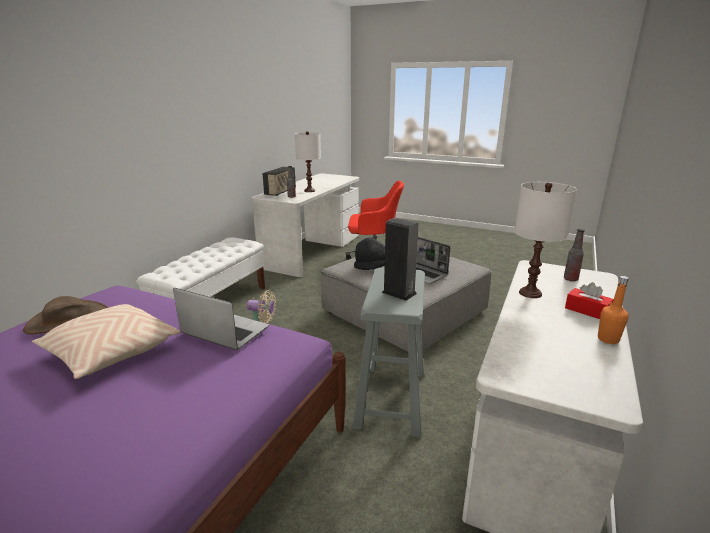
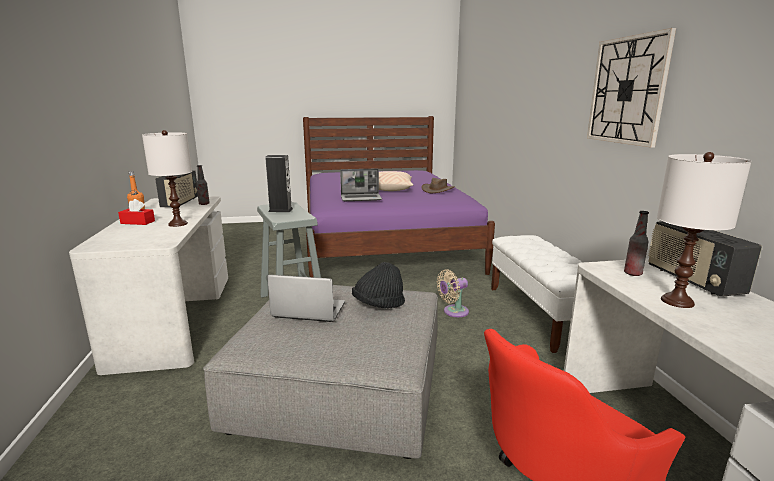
camera: 145 degrees right, 5 degrees down
(187, 111) = (627, 90): none -> wall clock
(552, 364) = (181, 203): none -> radio
(570, 279) = (130, 238): bottle -> bottle (204, 204)

